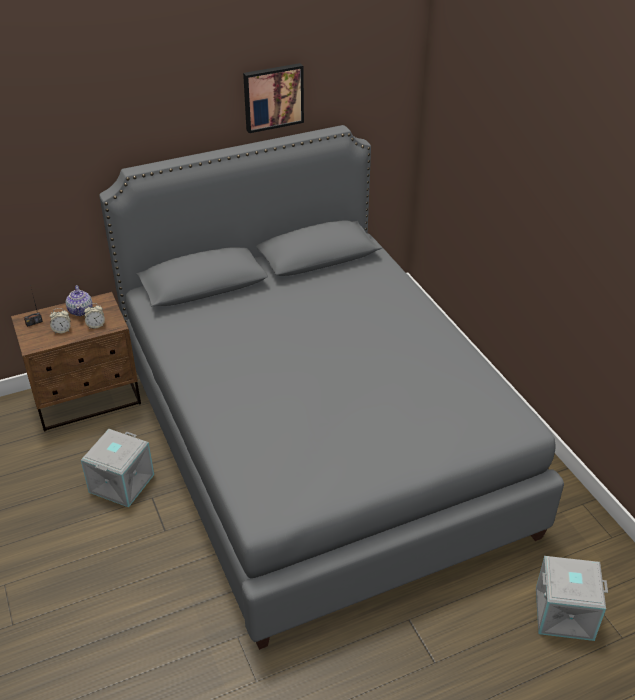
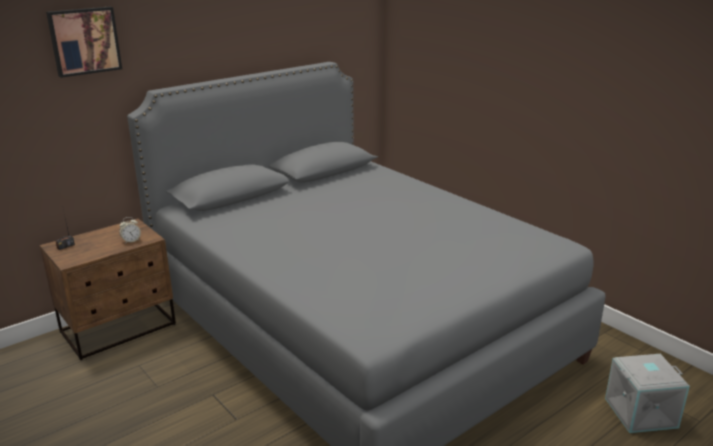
camera: 15 degrees left, 15 degrees down
(62, 330) = (97, 248): alarm clock -> none
(81, 310) = (112, 233): teapot -> none
(121, 482) = (176, 388): grey storage box -> none
(273, 97) = (273, 33): picture -> picture (84, 41)

